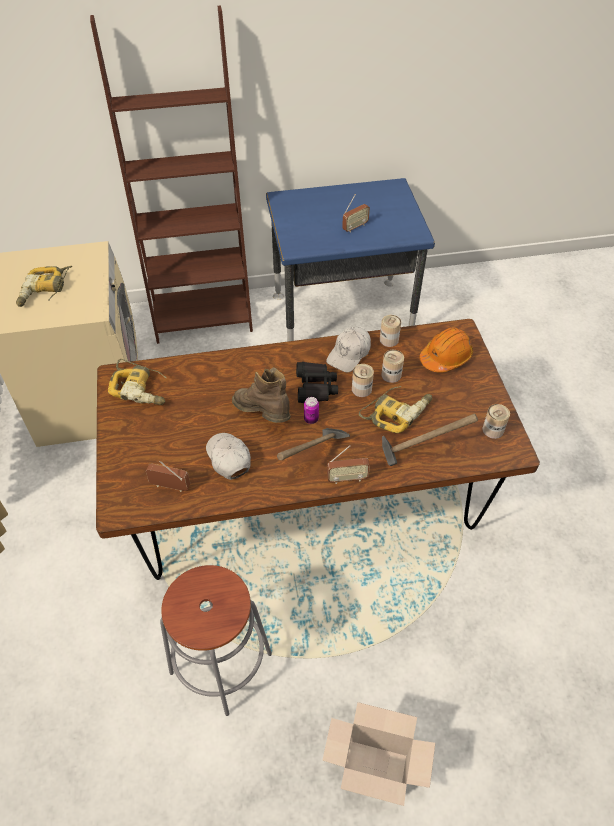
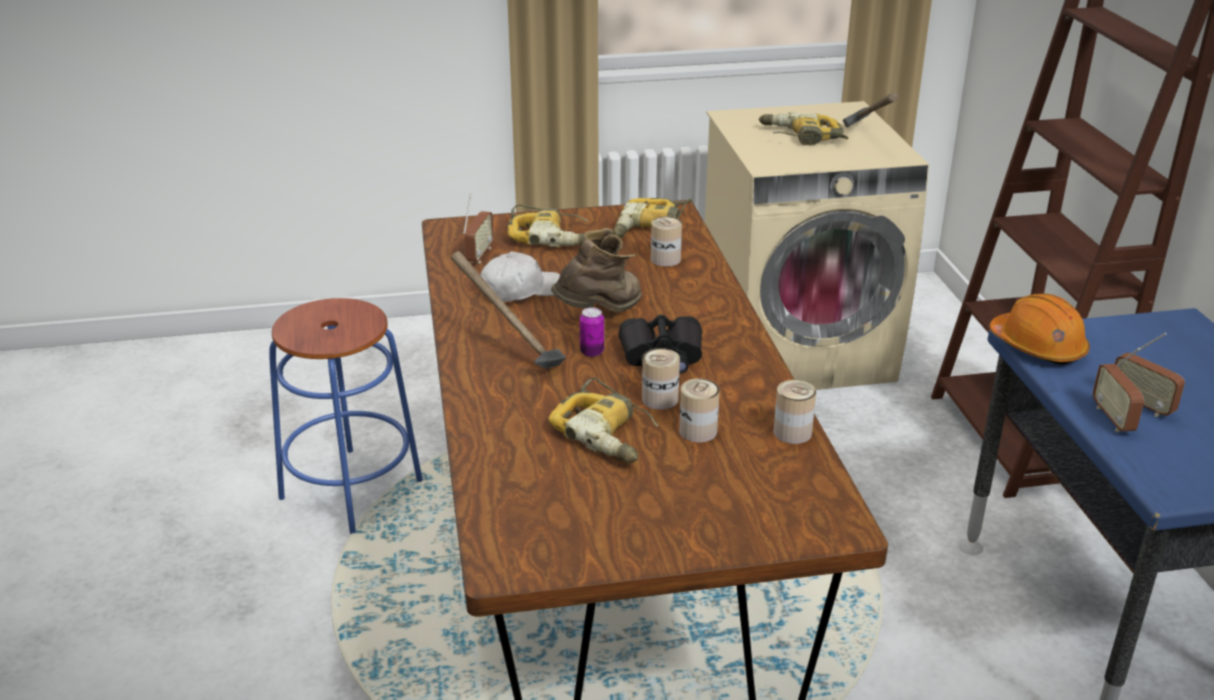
camera: 90 degrees right, 20 degrees down
(146, 444) = (551, 237): none -> power drill
(221, 663) = (351, 490): grey stool -> blue stool
(347, 478) = (470, 381): radio -> radio (1113, 419)
(349, 354) = (746, 389): white cap -> none
(372, 770) = (152, 632): cardboard box -> none
(420, 453) = (511, 453): hammer -> hammer (870, 140)
(445, 357) = (755, 499): orange hard hat -> orange hard hat (1038, 347)
(493, 430) = (560, 543): can -> can (665, 259)

